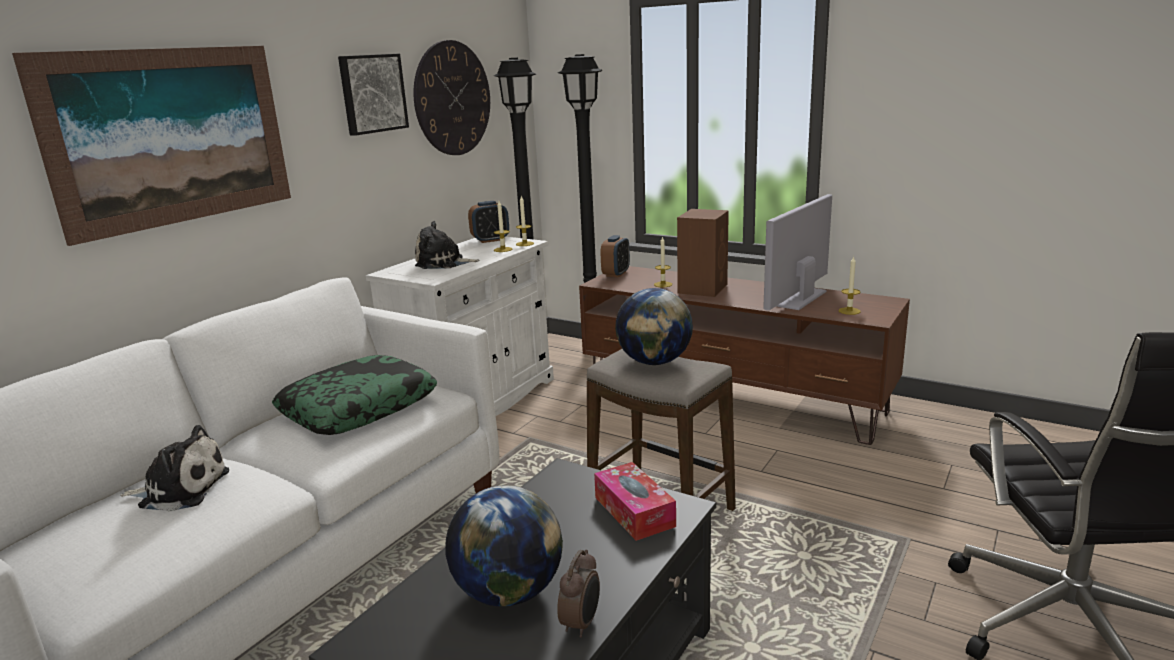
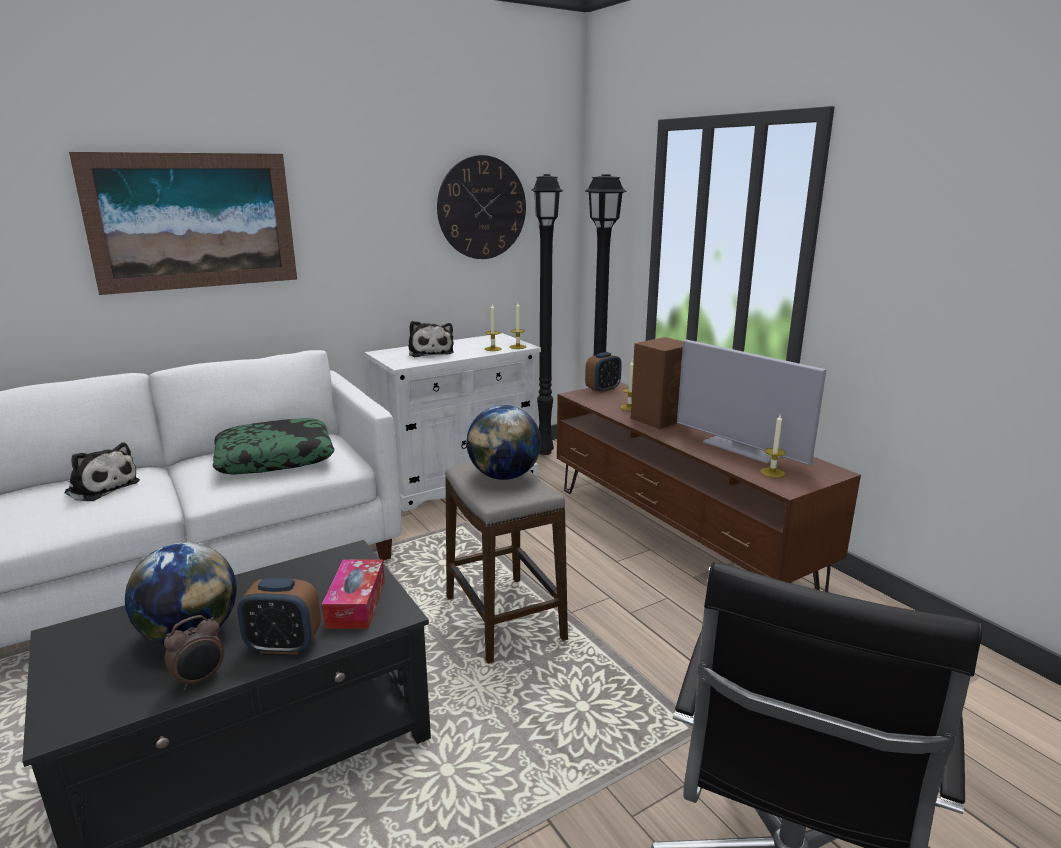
camera: 25 degrees right, 0 degrees up
(372, 93) = (391, 198): picture -> none
(443, 263) = (430, 352): plush toy -> plush toy turned 135 degrees counterclockwise
(490, 240) = (497, 339): alarm clock -> alarm clock (284, 645)
(801, 298) = (741, 449): television -> television turned 105 degrees counterclockwise

